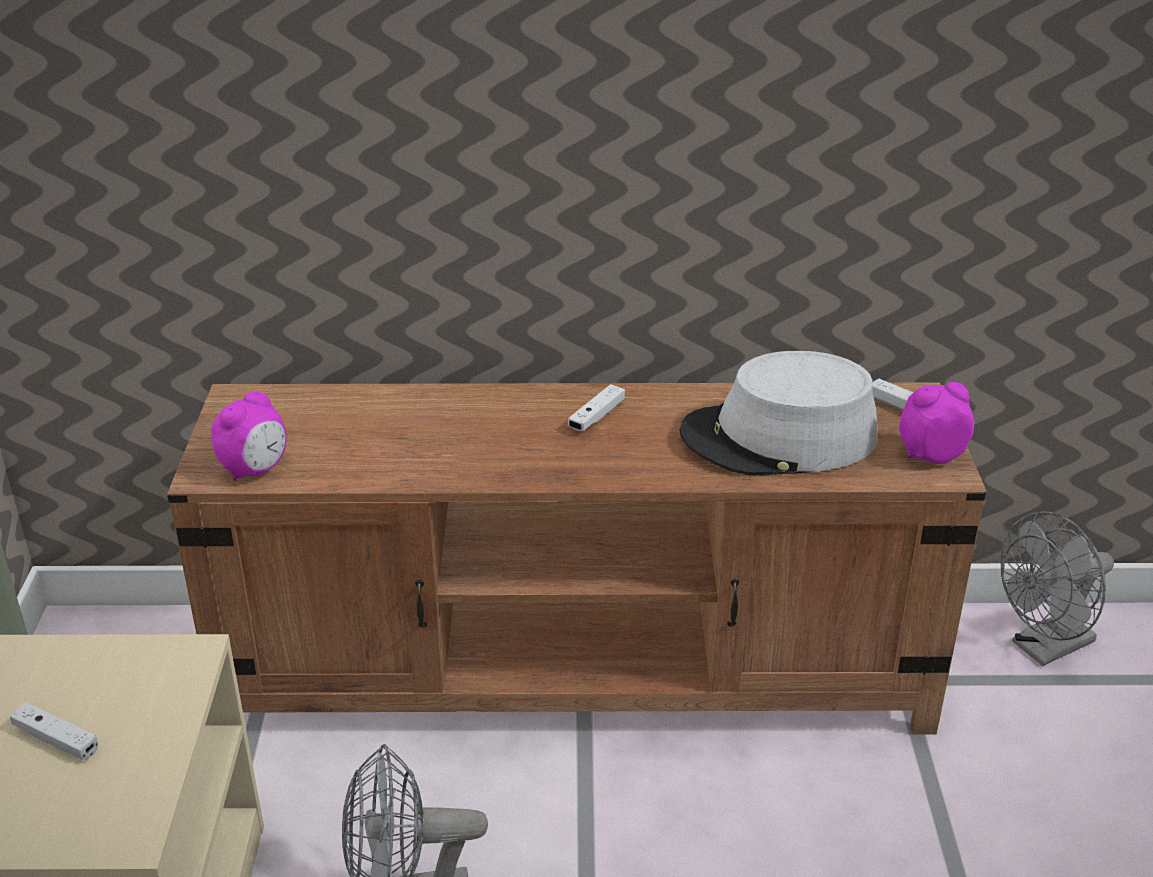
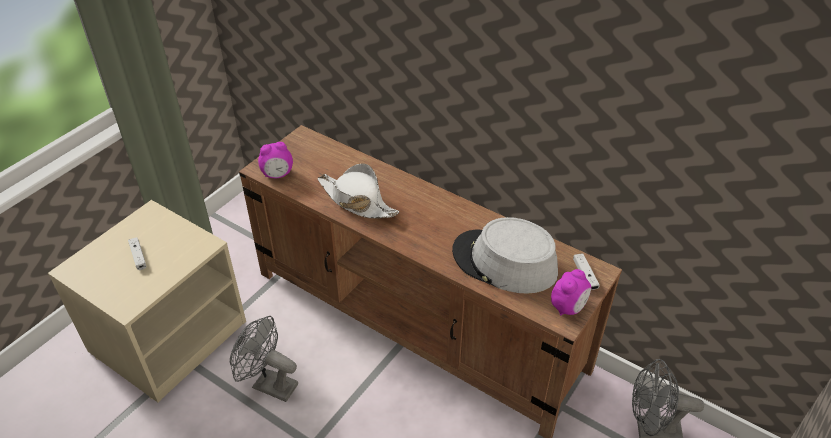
camera: 35 degrees right, 10 degrees up
(449, 451) = (356, 201): none -> white hat
(596, 417) = (434, 212): white game controller -> none
(930, 454) = (568, 307): alarm clock -> alarm clock turned 105 degrees clockwise

